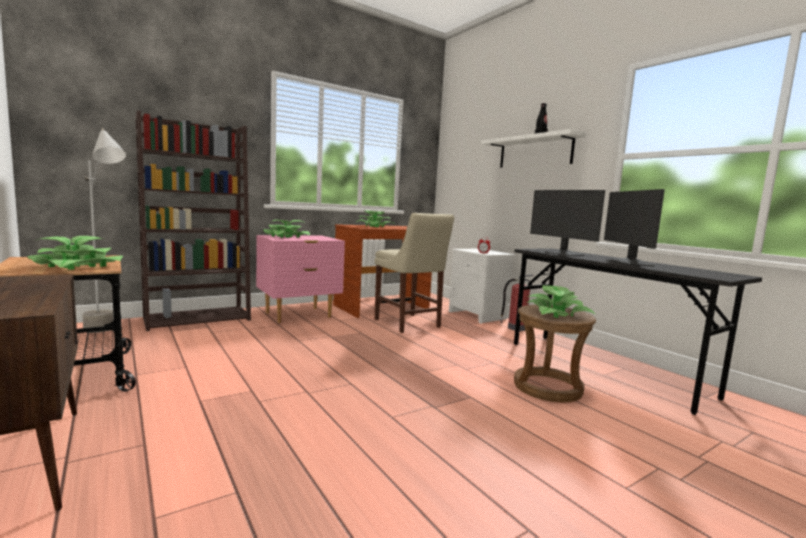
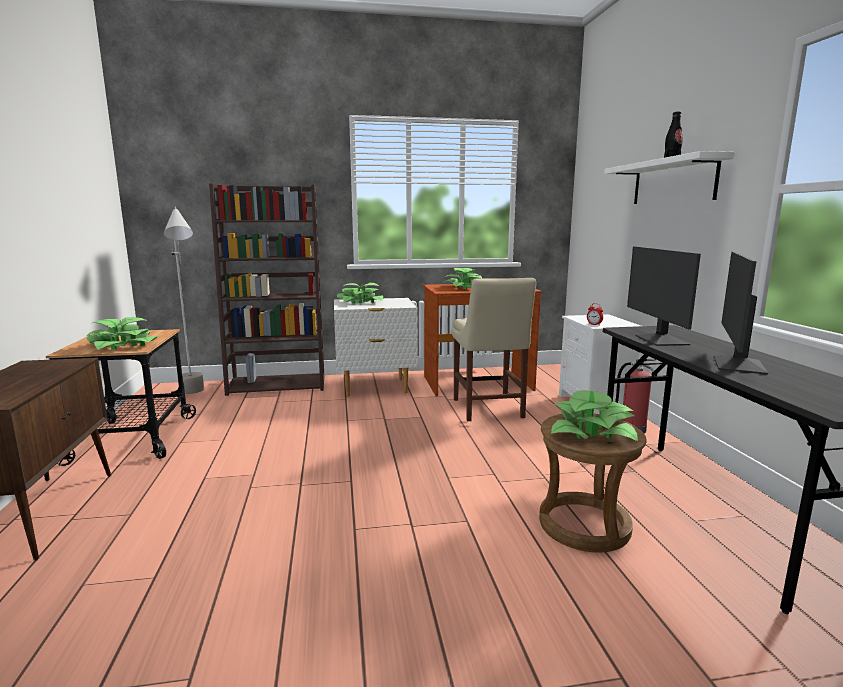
camera: 25 degrees right, 5 degrees up
(298, 315) = (375, 387): pink nightstand -> white nightstand

